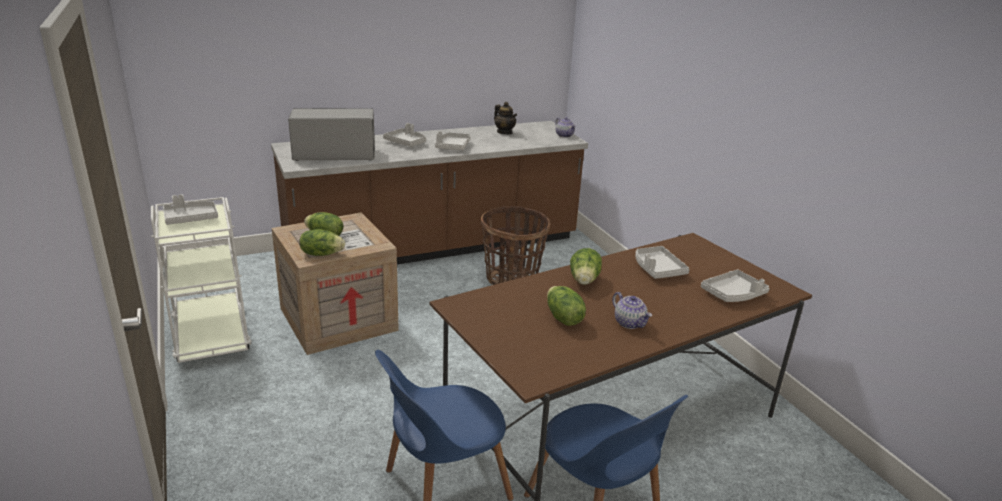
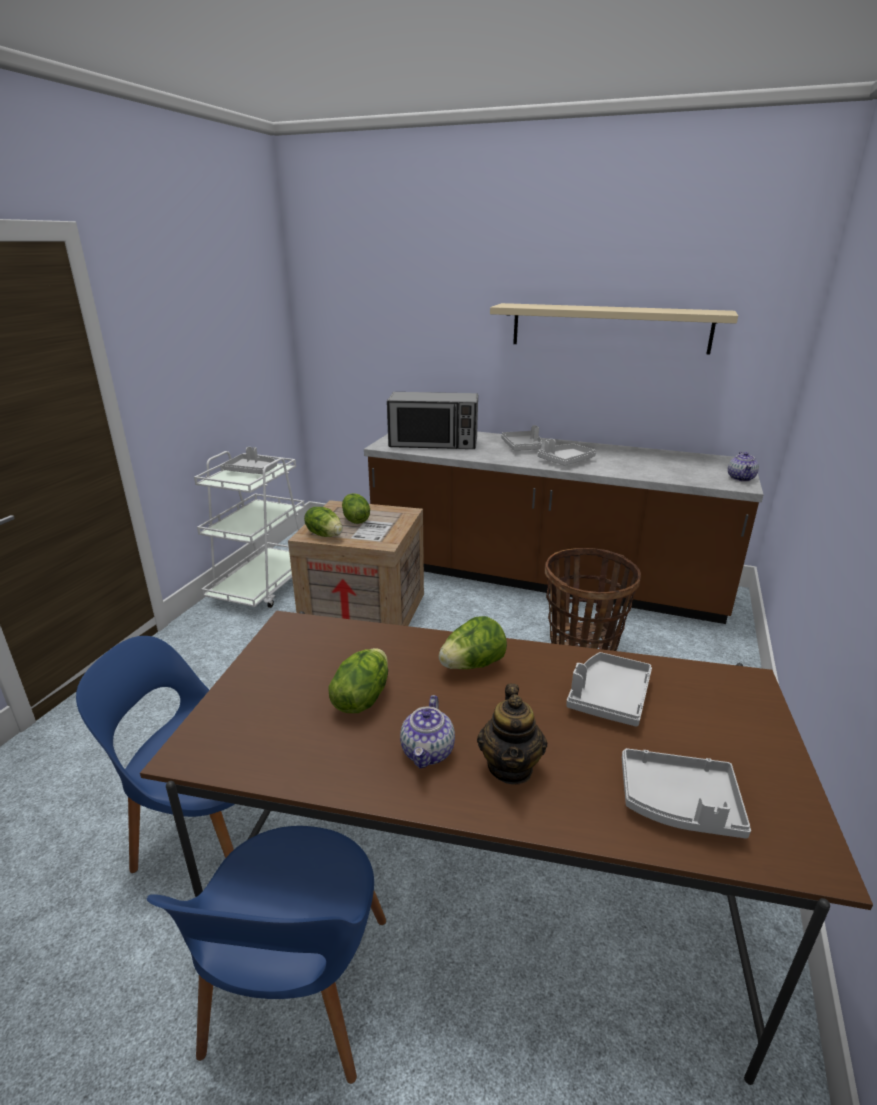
camera: 45 degrees right, 0 degrees up
(334, 154) = (433, 443): microwave -> microwave turned 150 degrees clockwise
(447, 38) = (609, 328): none -> beige shelf
(504, 132) = (660, 459): teapot -> teapot (510, 767)

